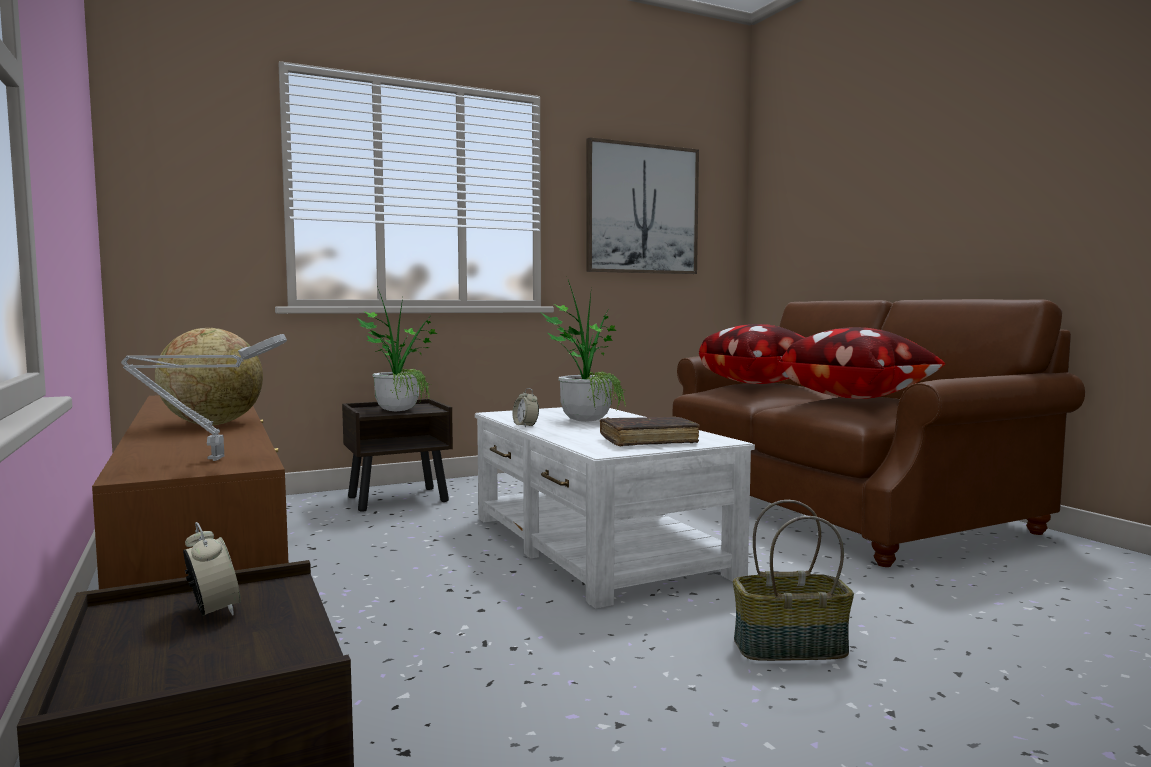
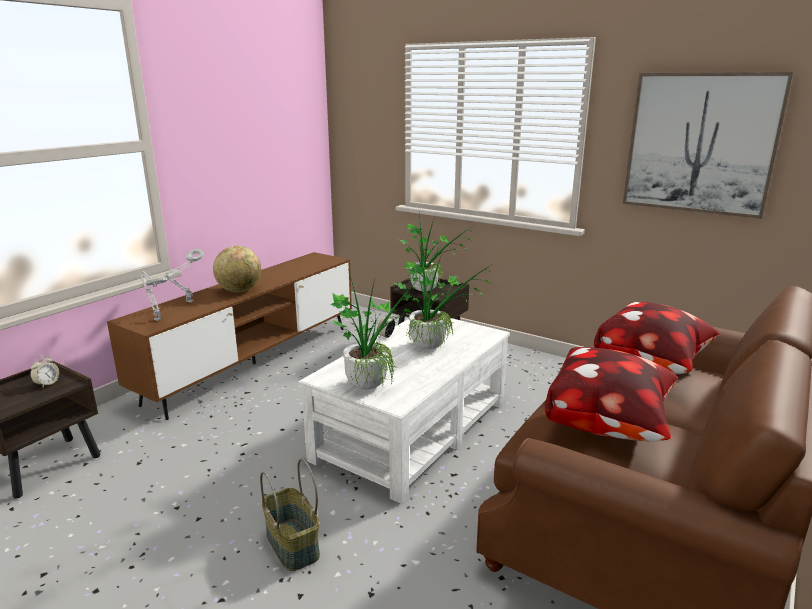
camera: 60 degrees right, 15 degrees up
(177, 443) = (189, 302): none -> grey table lamp
(648, 441) = (371, 381): brown book -> potted plant

